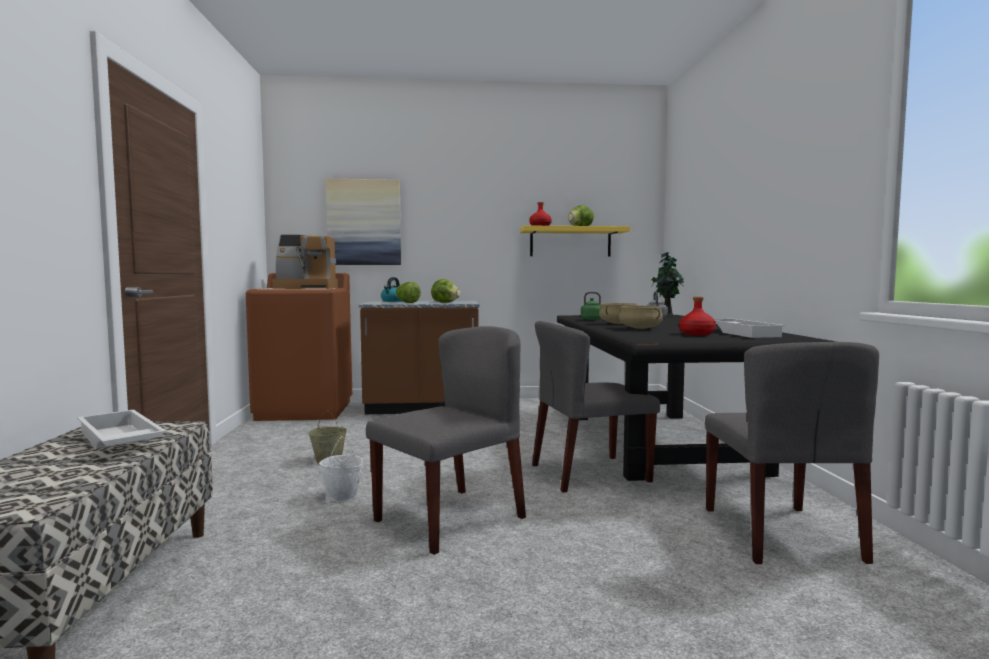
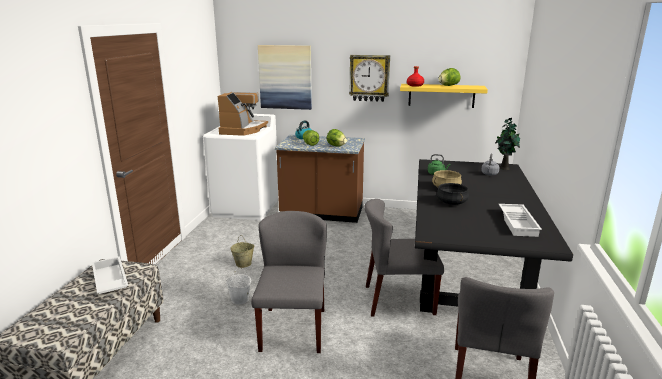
camera: 15 degrees right, 15 degrees up
(305, 410) = (246, 208): brown washing machine -> white washing machine
(306, 288) = (243, 130): coffee machine -> coffee machine turned 90 degrees counterclockwise
(450, 518) = (292, 329): grey chair -> grey chair turned 60 degrees counterclockwise
(478, 222) = (369, 78): none -> wall clock
(640, 328) = (451, 202): beige cooking pot -> black cooking pot
(696, 334) = (480, 222): red bottle -> none

